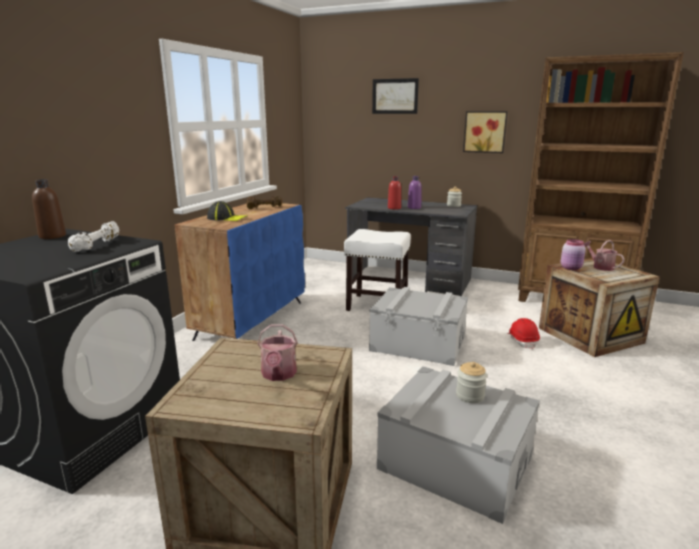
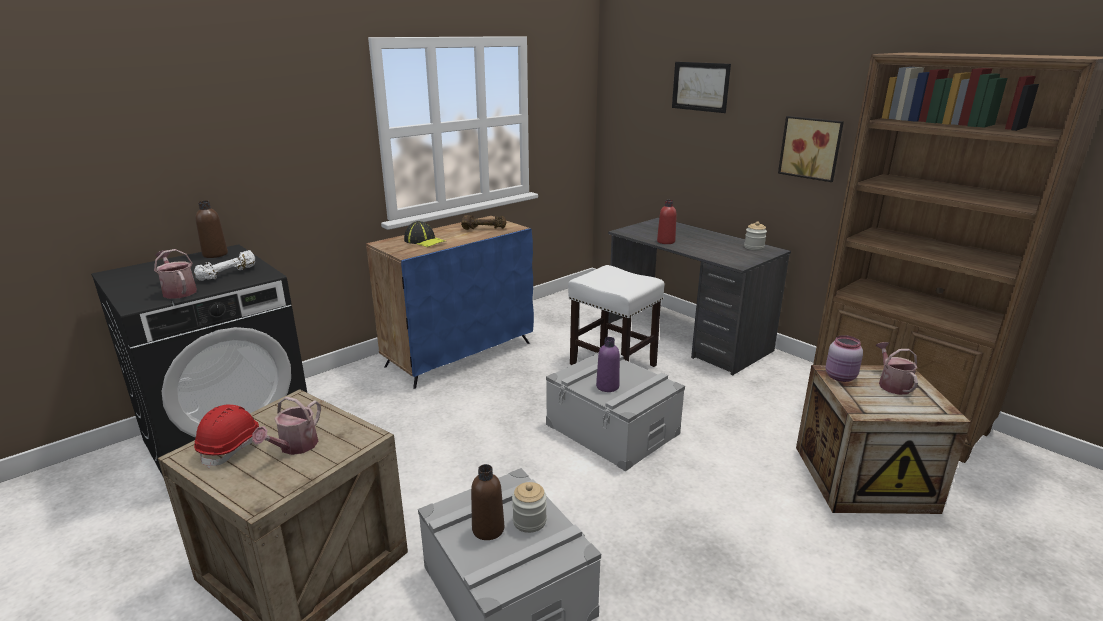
camera: 25 degrees right, 5 degrees up
(62, 261) = (178, 291): none -> watering can
(414, 208) = (693, 244): purple bottle -> purple bottle (607, 386)
(447, 409) = (488, 529): none -> brown bottle
(522, 341) = (751, 460): red hard hat -> red hard hat (233, 447)

